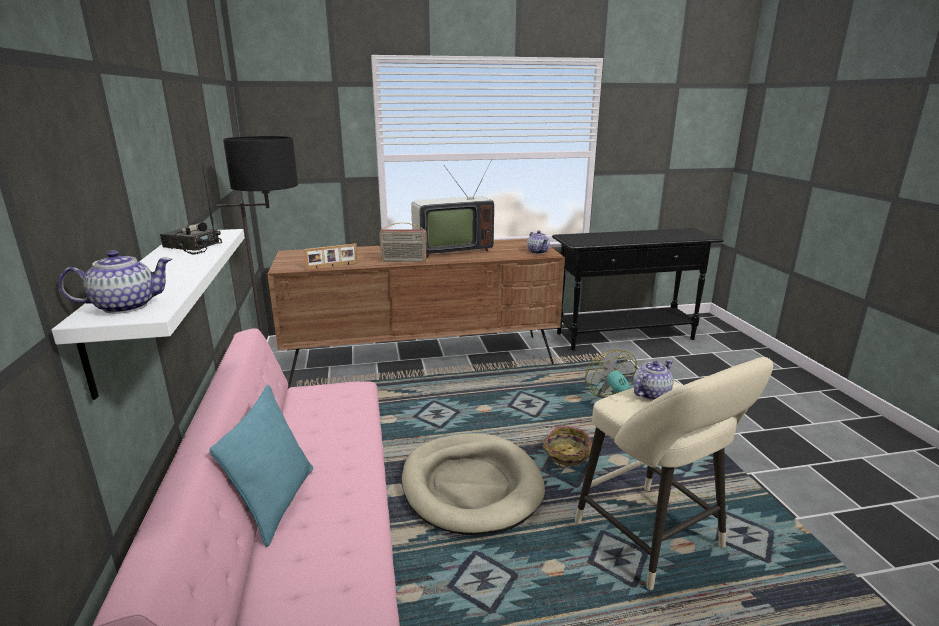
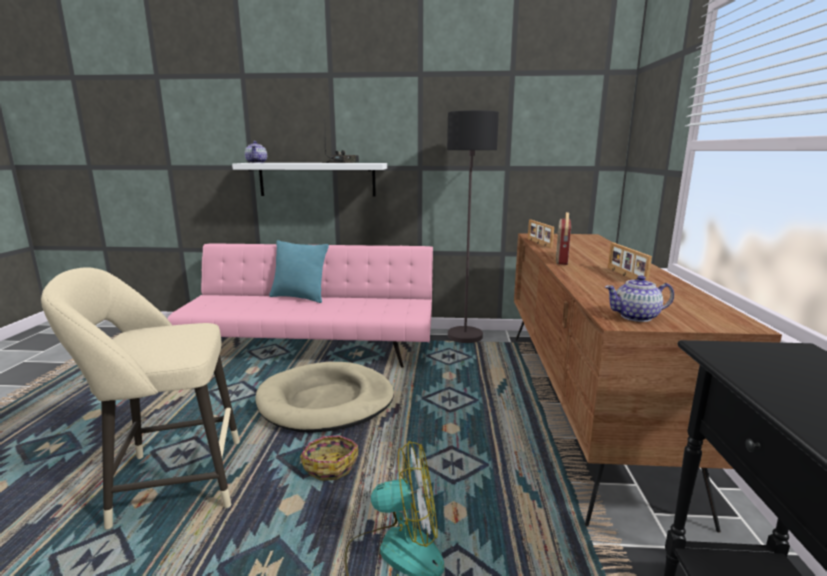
camera: 105 degrees right, 5 degrees down
(450, 250) = (625, 276): television -> picture frame
(650, 394) = (180, 335): teapot -> none

